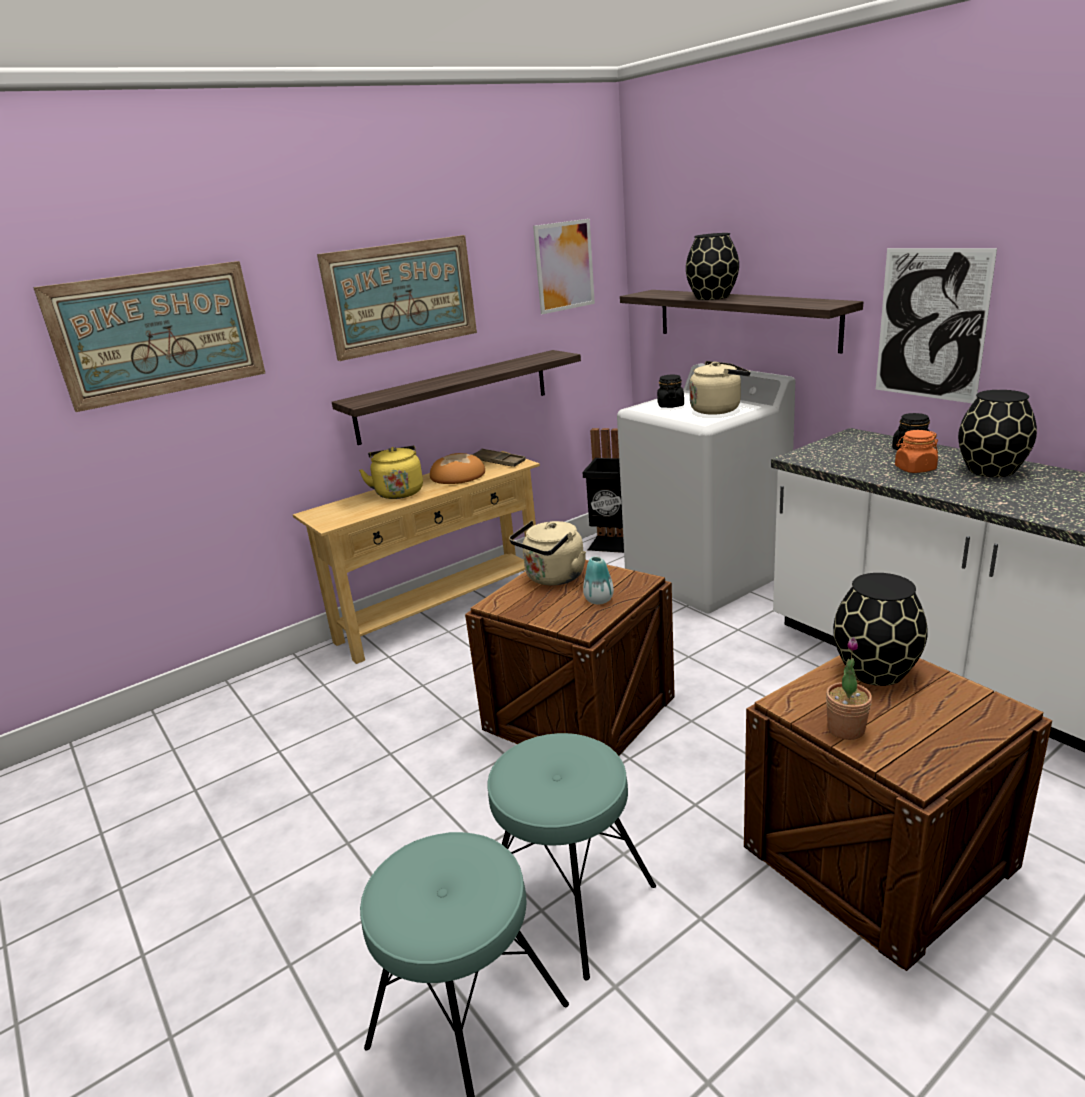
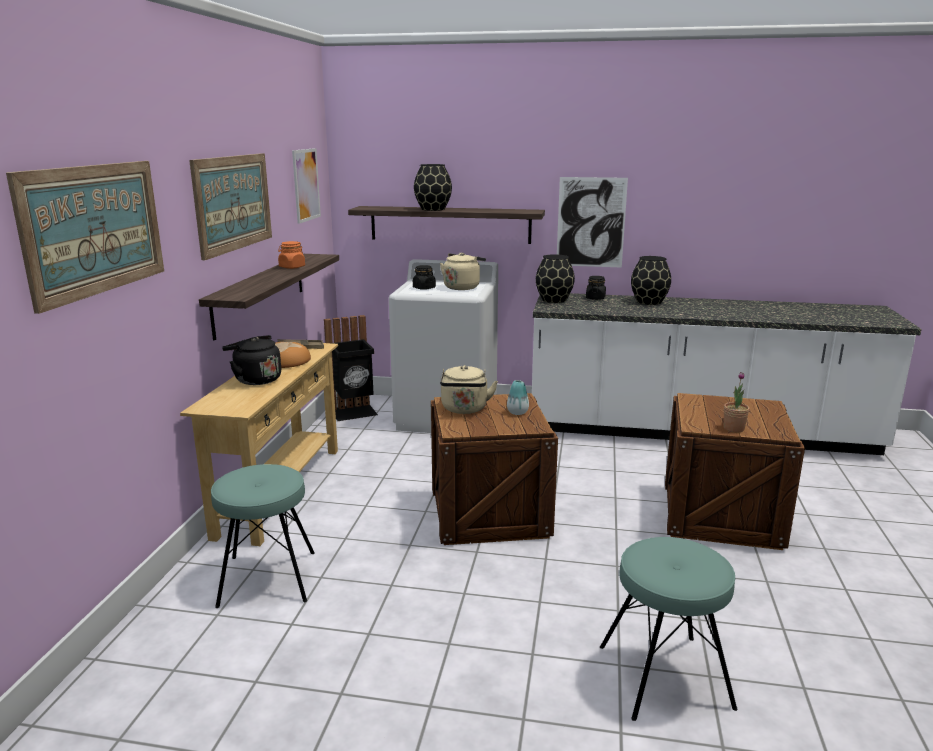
camera: 45 degrees left, 5 degrees down
(398, 492) = (255, 379): yellow kettle -> black kettle
(569, 901) = (625, 599): turquoise stool -> turquoise stool (267, 578)
(876, 670) = (703, 404): black vase -> black vase (554, 300)
(915, 469) = (616, 306): orange jar -> orange jar (292, 267)

